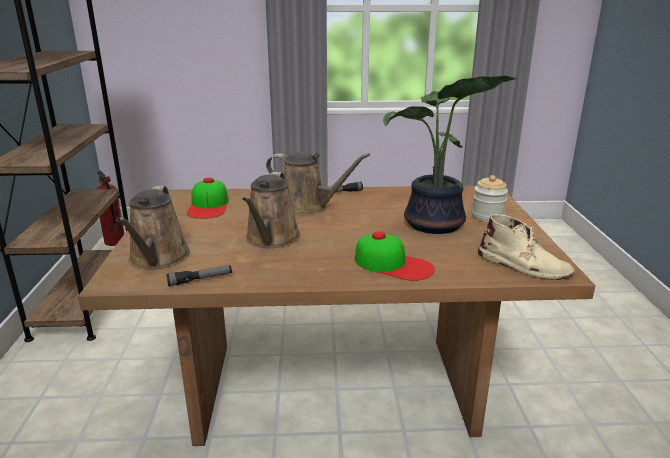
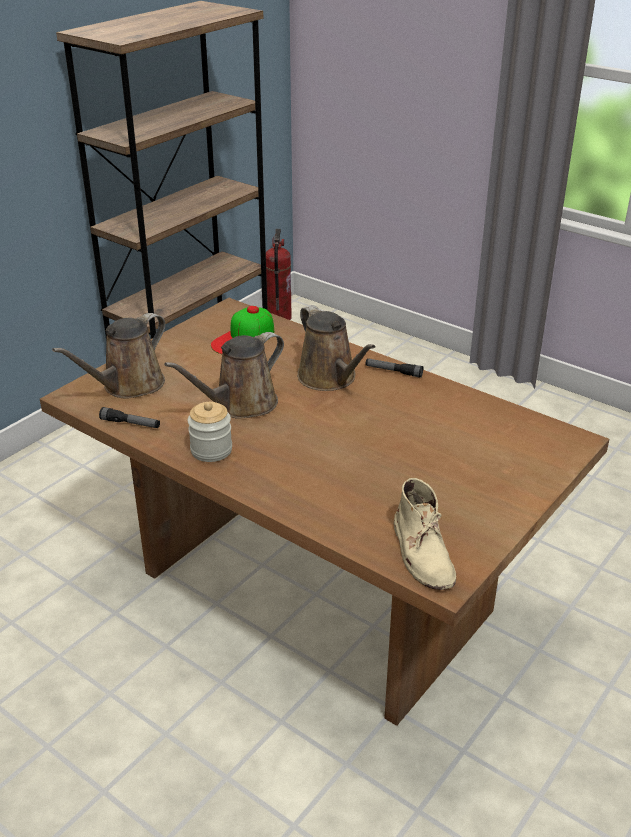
camera: 40 degrees right, 10 degrees up
(393, 264) = (300, 486): cap -> none
(434, 225) = (418, 460): potted plant -> none
(487, 216) = (500, 476): jar -> jar (211, 450)

